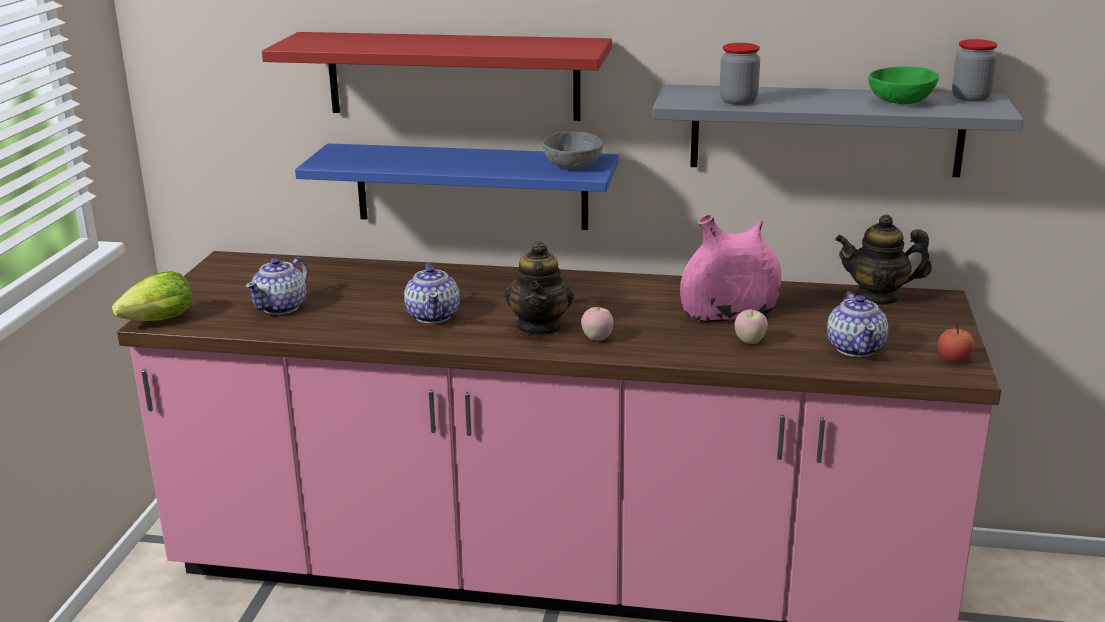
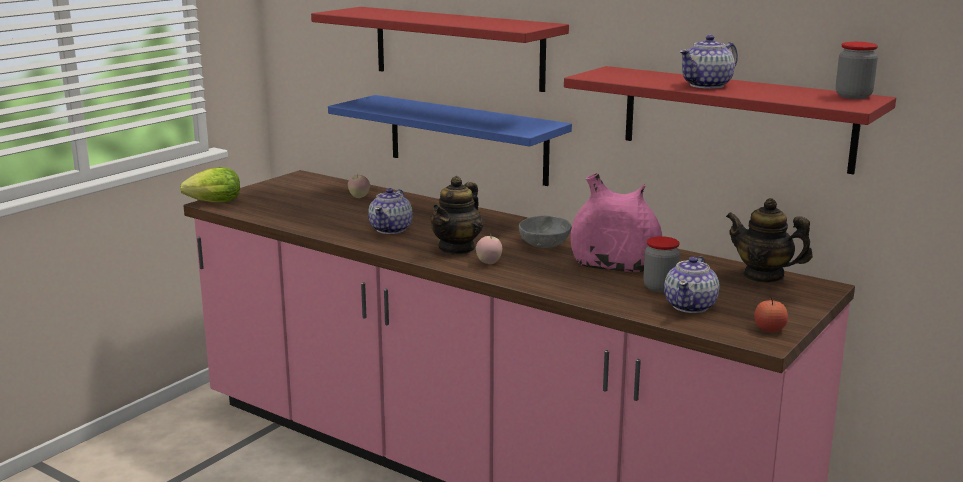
camera: 25 degrees right, 5 degrees down
(282, 307) = (298, 208): teapot -> teapot (707, 85)
(574, 166) = (522, 126): grey bowl -> grey bowl (545, 245)
(738, 101) = (640, 80): jar -> jar (660, 287)
(750, 341) = (606, 285): apple -> apple (359, 197)
(826, 130) = (736, 118): grey shelf -> red shelf
(900, 102) = (779, 93): green bowl -> none

